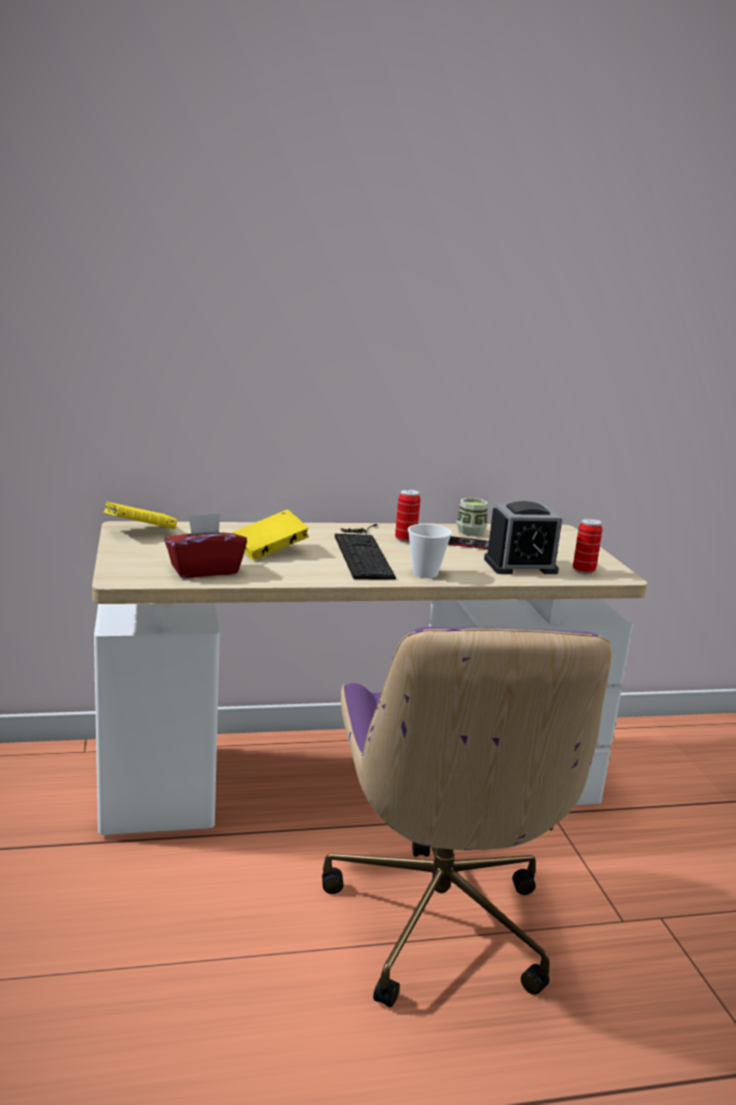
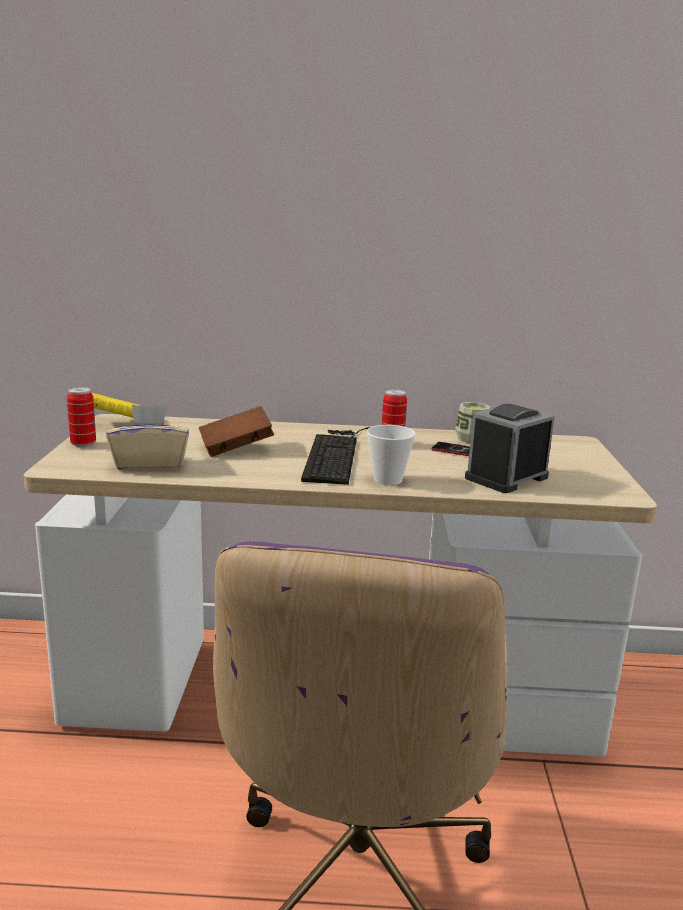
camera: 15 degrees right, 0 degrees up
(204, 570) = (150, 464): red tissue box -> beige tissue box
(270, 551) = (236, 448): yellow book -> brown book
(520, 566) = (506, 477): alarm clock -> alarm clock turned 135 degrees clockwise
(583, 571) = (581, 487): can -> can (83, 444)

